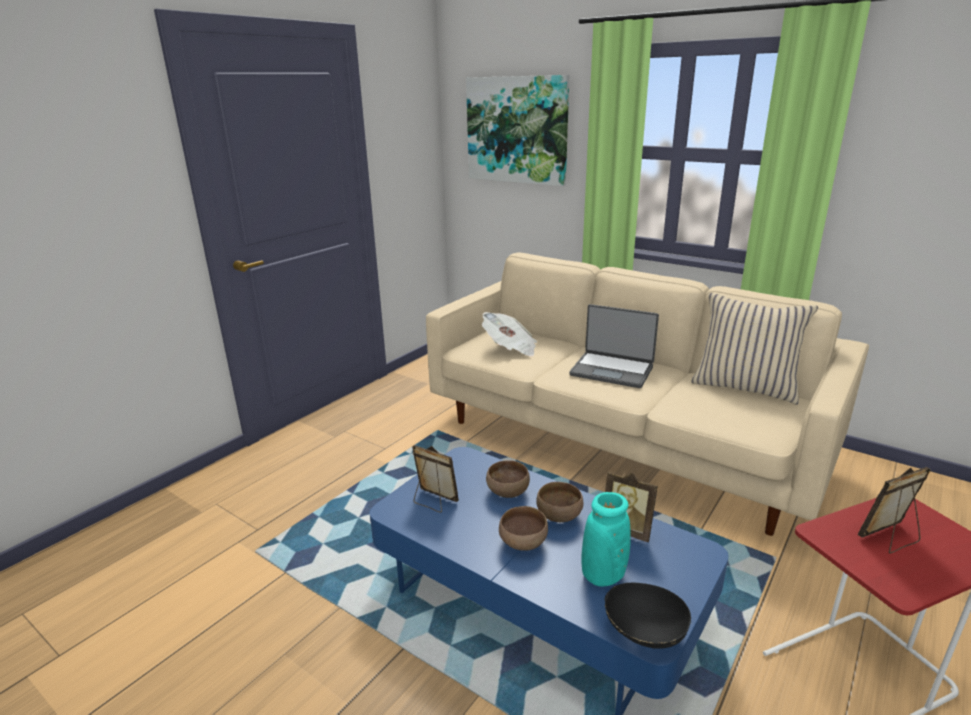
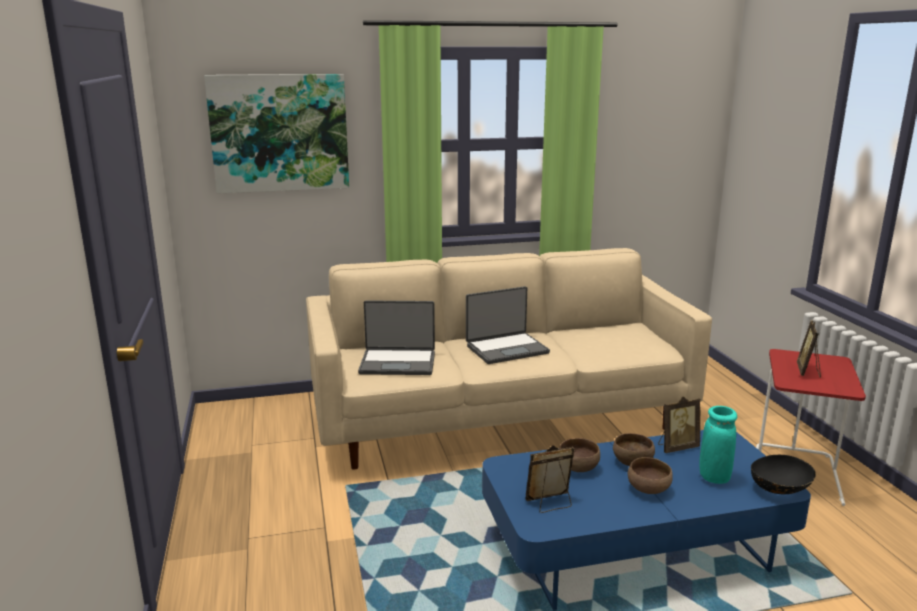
camera: 50 degrees left, 5 degrees down
(510, 348) = (398, 363): newspaper -> laptop
(744, 387) = (597, 328): beige pillow -> none

